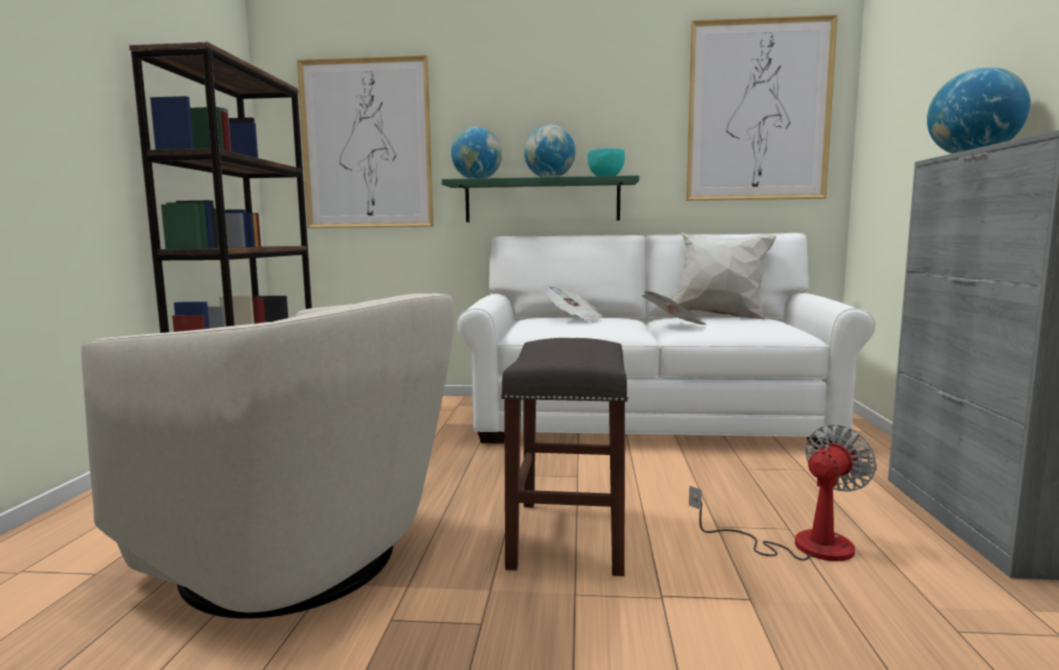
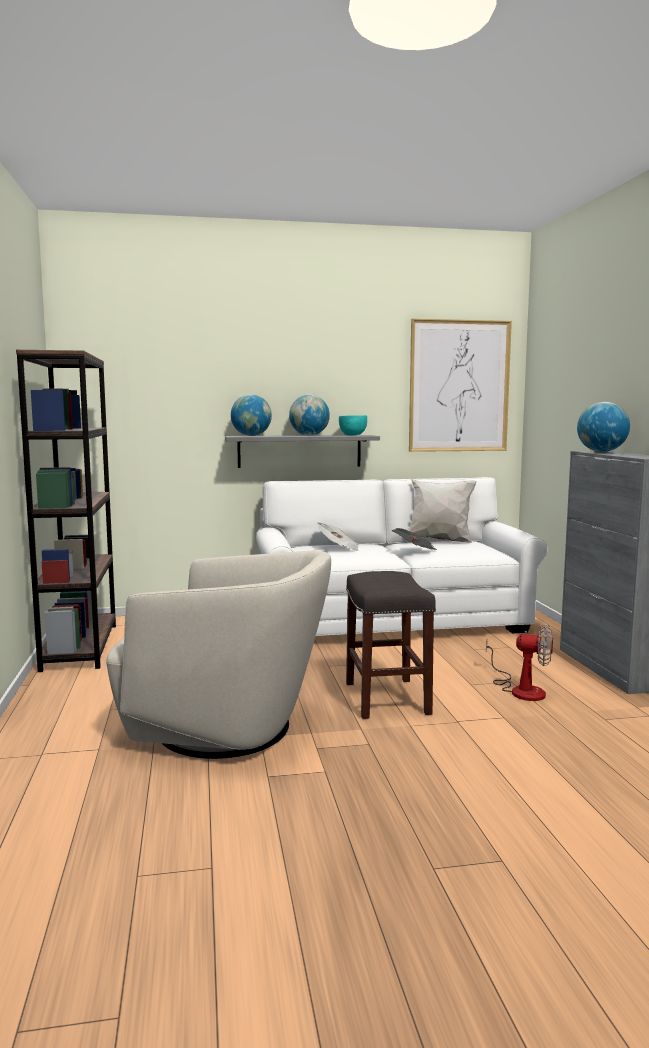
camera: 15 degrees left, 0 degrees up
(367, 144) = (152, 403): picture -> none
(542, 201) = (299, 451): green shelf -> grey shelf
(801, 545) = (521, 689): fan -> fan turned 75 degrees clockwise

